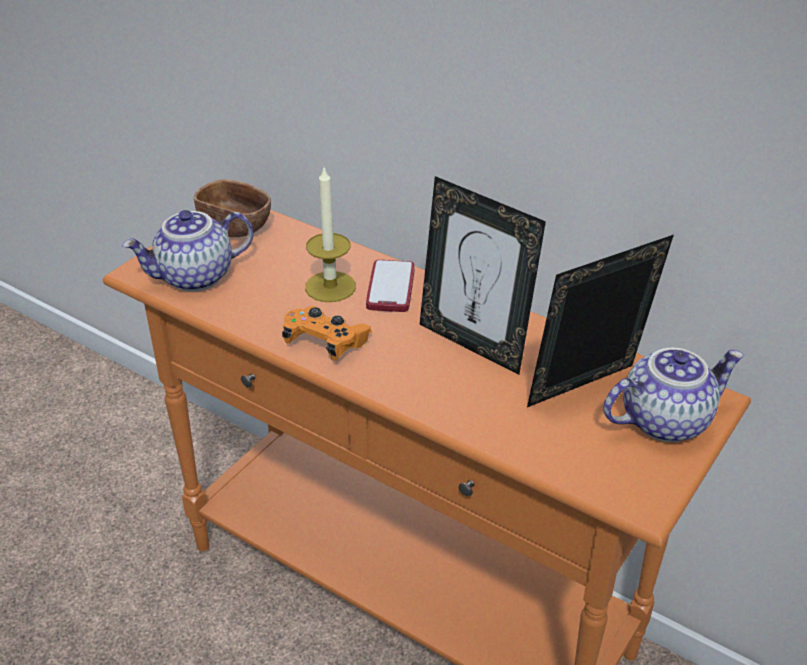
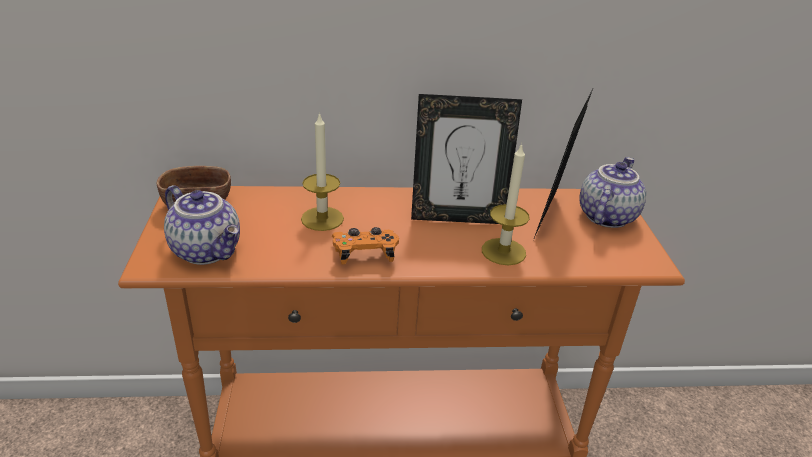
camera: 40 degrees left, 5 degrees down
(195, 278) = (208, 250): teapot -> teapot turned 75 degrees counterclockwise
(390, 288) = (364, 205): phone -> none
(474, 404) = (503, 251): none -> candle

